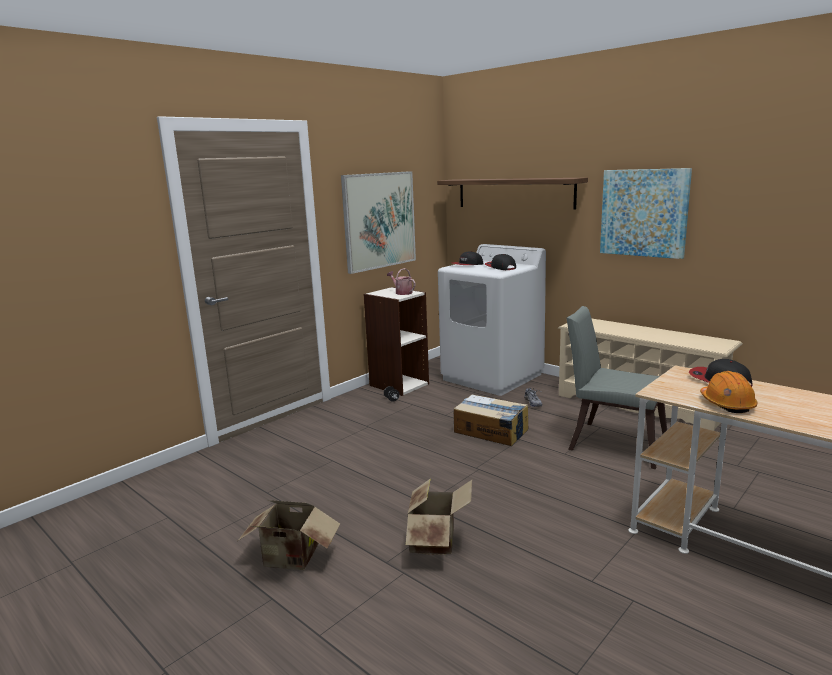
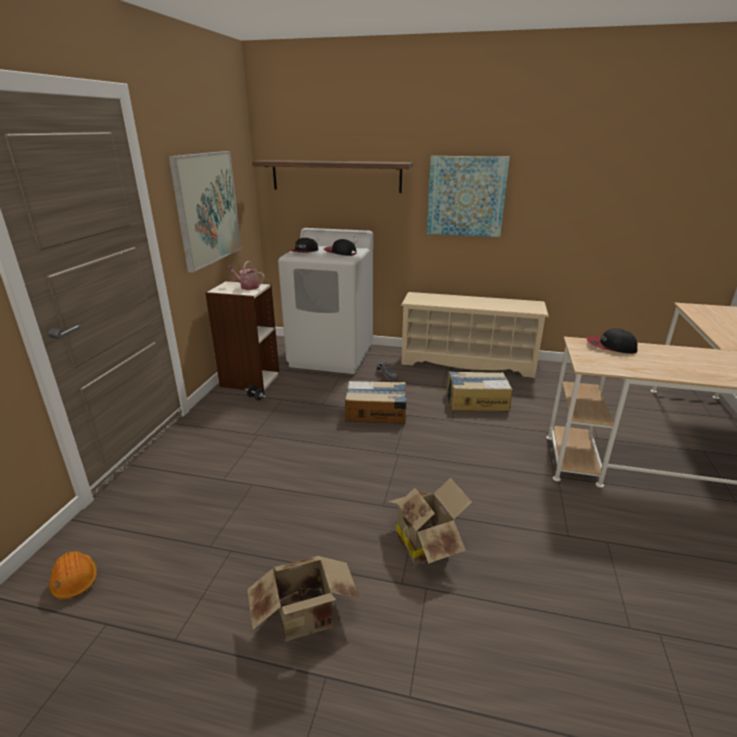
camera: 30 degrees left, 10 degrees up
(611, 442) = (476, 401): grey chair -> cardboard box
(727, 404) = (643, 368): orange hard hat -> orange hard hat (75, 580)

